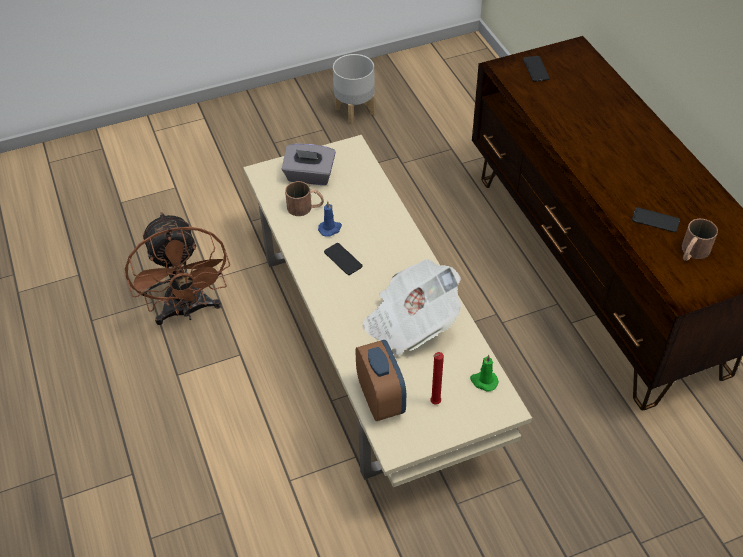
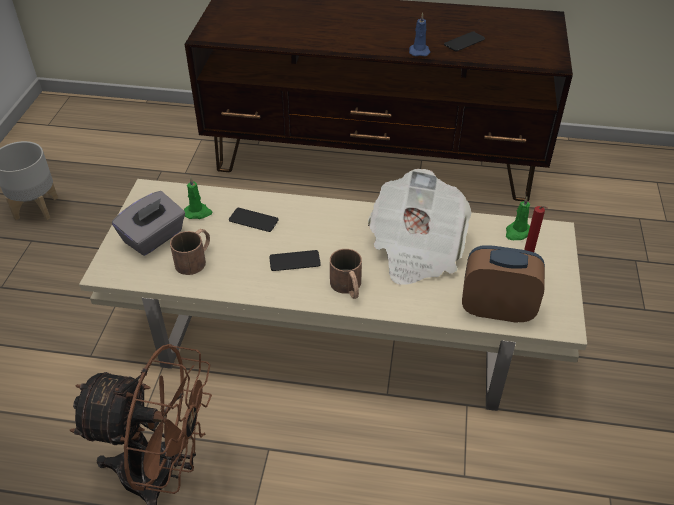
camera: 60 degrees left, 5 degrees down
(330, 229) = (244, 253): blue candle -> blue candle (419, 51)
(351, 184) = (198, 212): none -> green candle
(536, 69) = (231, 21): phone -> phone (253, 220)
(692, 252) = (511, 41): brown mug -> brown mug (348, 287)

